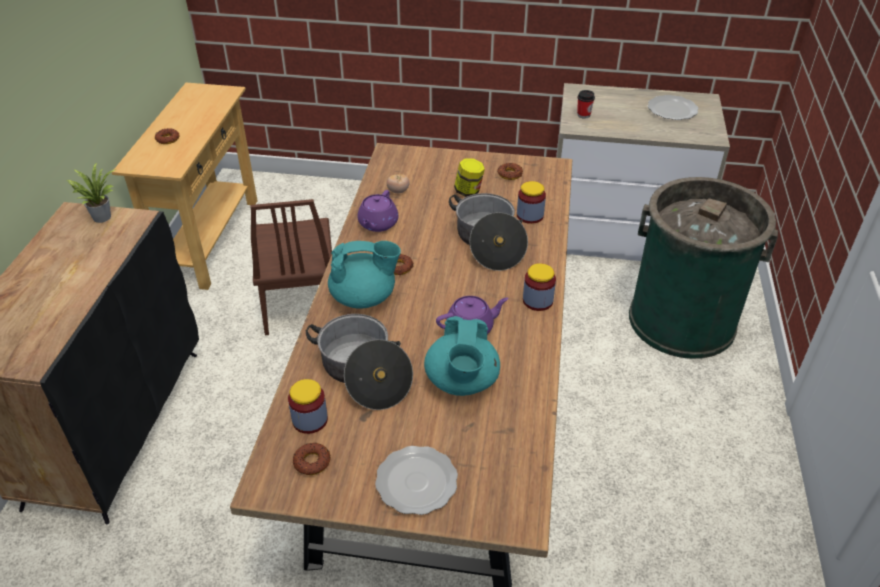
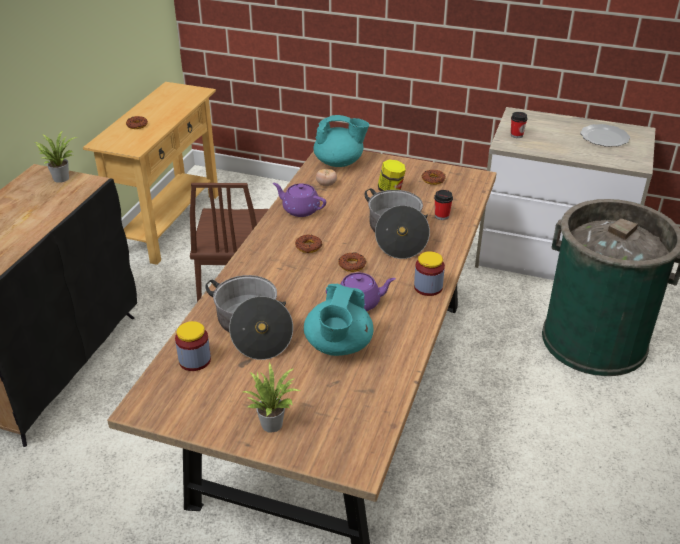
camera: 10 degrees right, 5 degrees down
(312, 462) = (187, 394): donut -> donut (352, 265)
(364, 297) = (271, 268): turquoise teapot -> turquoise teapot (339, 162)
(377, 224) = (300, 209): purple teapot -> purple teapot turned 90 degrees clockwise
(415, 482) = (272, 422): plate -> potted plant
(530, 215) = (442, 216): jar -> cup

